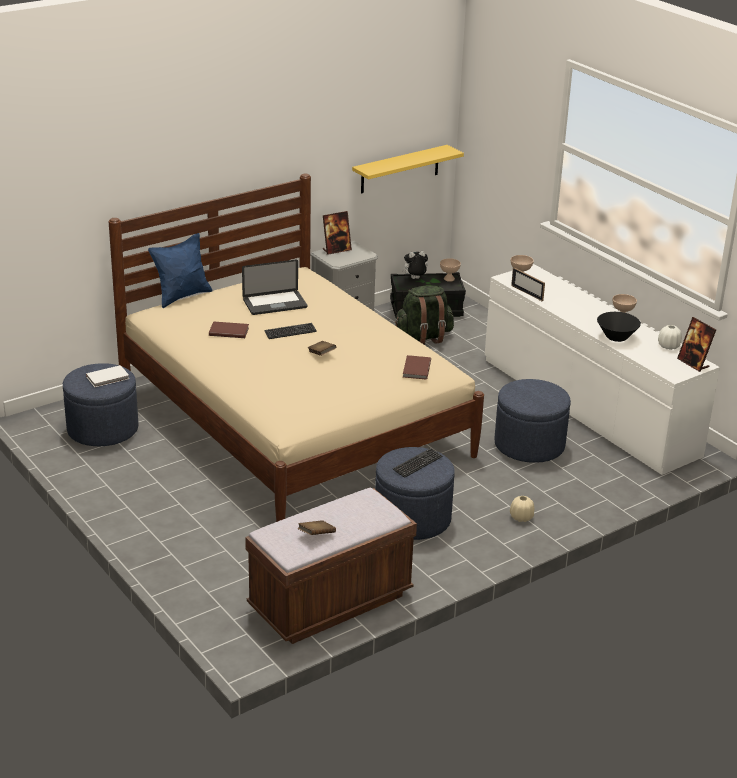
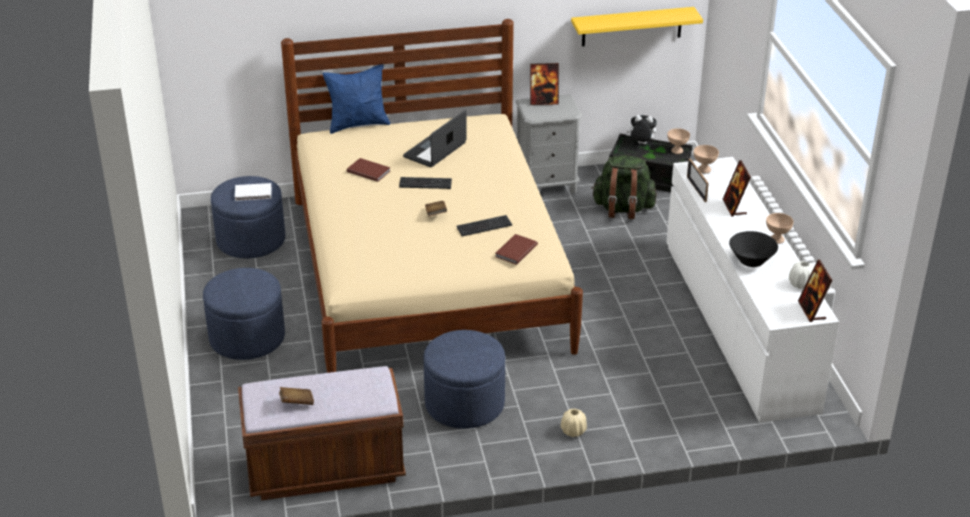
camera: 25 degrees right, 5 degrees up
(275, 304) = (435, 150): laptop -> laptop turned 120 degrees clockwise
(417, 464) = (467, 351): keyboard -> keyboard (484, 227)
(529, 445) = (642, 354): blue ottoman -> blue ottoman (247, 338)
(568, 300) = (734, 207): none -> picture frame

